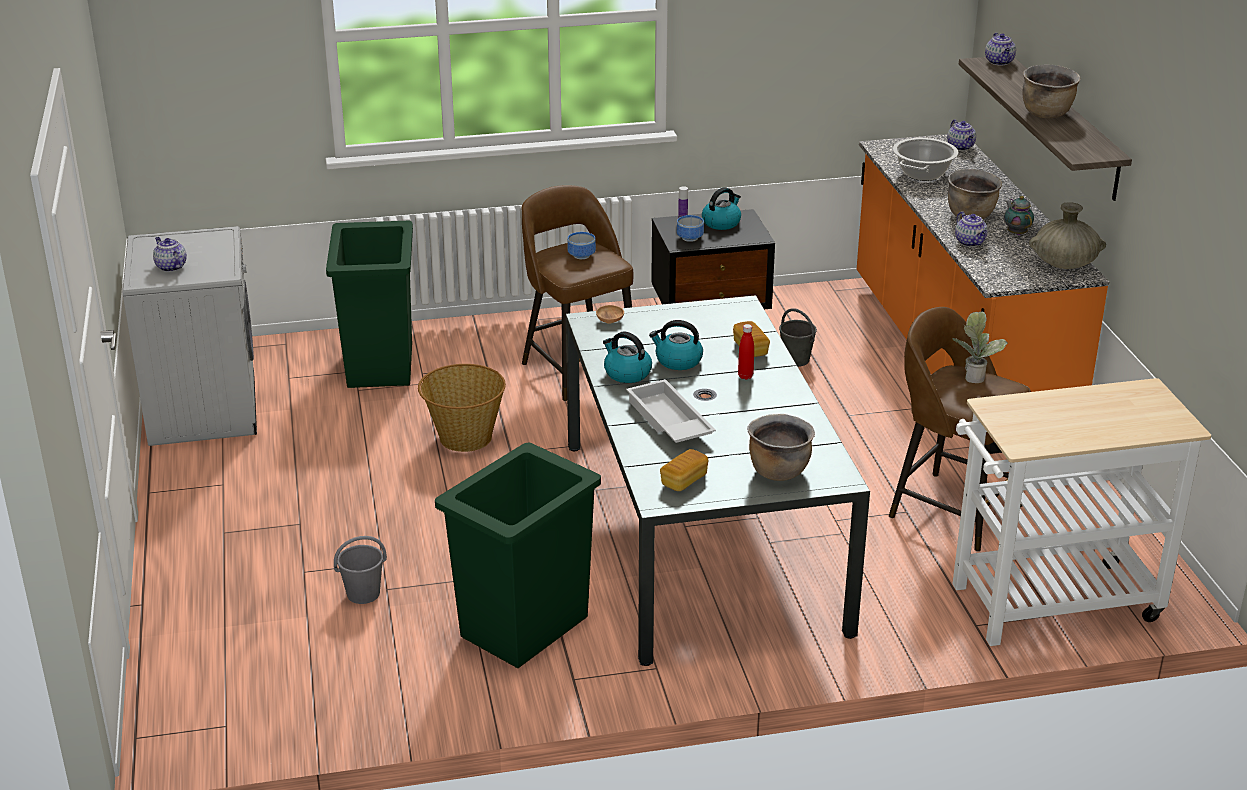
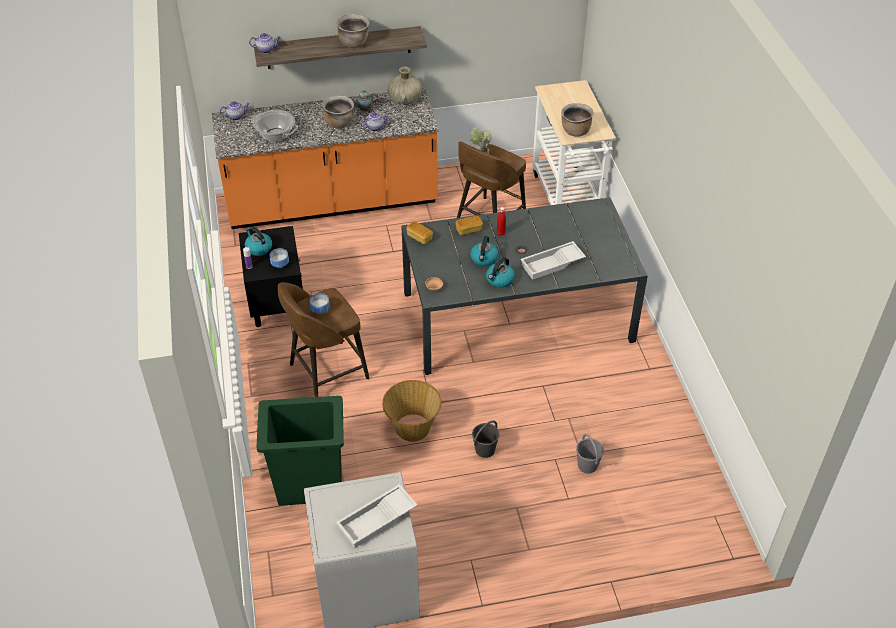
camera: 90 degrees left, 15 degrees up
(170, 267) = (377, 520): teapot -> white tray
(522, 627) = (609, 390): green trash can -> none
(684, 480) = (611, 259): bread -> bread (419, 237)
(778, 471) = (597, 226): brown cooking pot -> brown cooking pot (575, 131)
(796, 360) = (326, 268): grey bucket -> grey bucket (485, 449)

